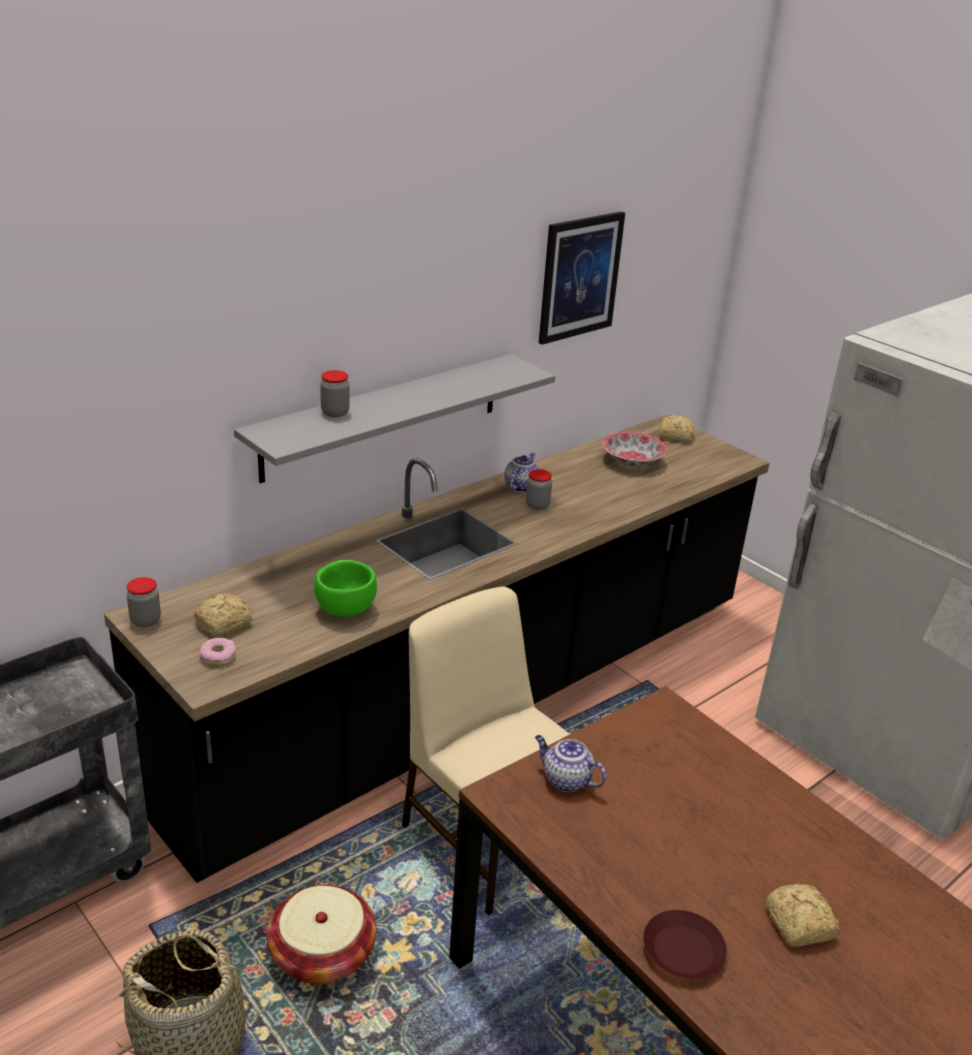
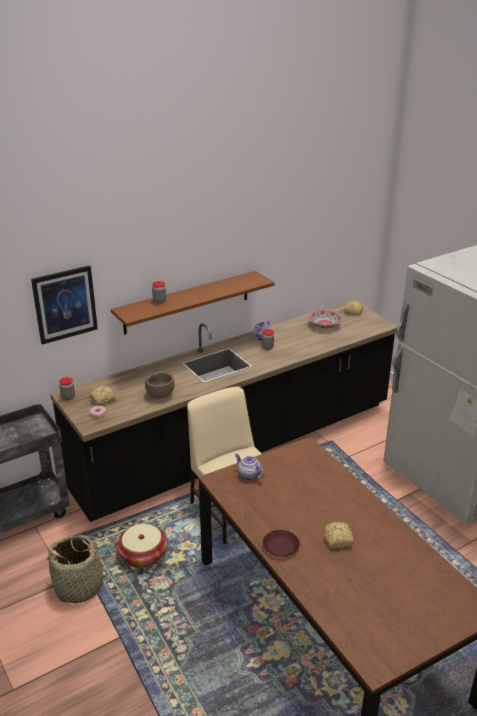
camera: 10 degrees right, 0 degrees up
(345, 609) = (160, 395): green bowl -> brown bowl
(384, 416) = (187, 302): grey shelf -> brown shelf
(580, 277) = (293, 231): picture -> picture (65, 304)

